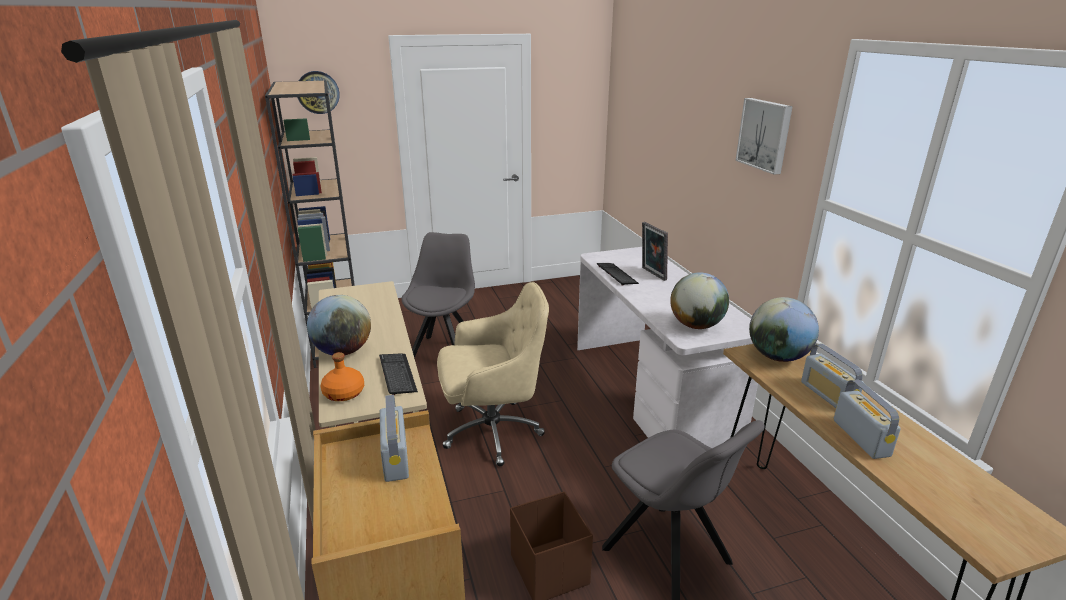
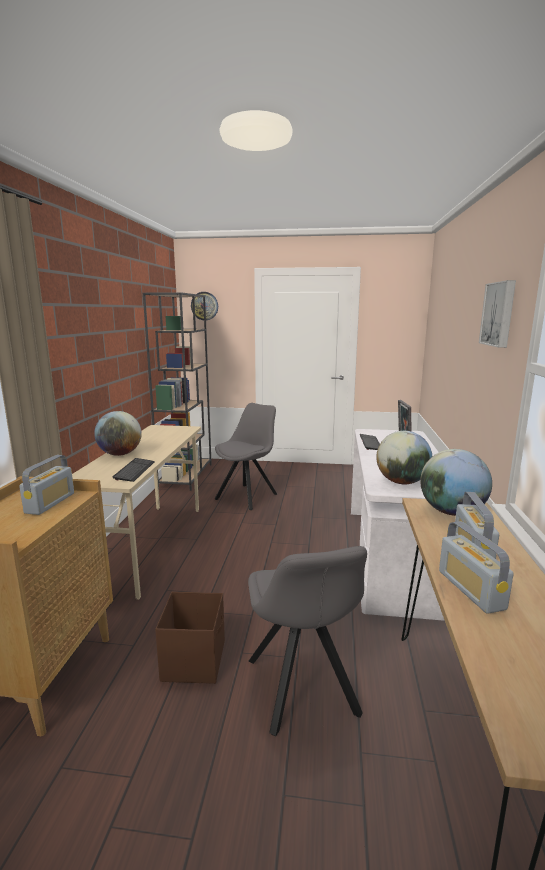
camera: 25 degrees right, 10 degrees down
(343, 393) = (89, 474): orange bottle -> none
(492, 432) = (237, 553): beige office chair -> none
(860, 437) = (470, 589): radio -> radio turned 150 degrees clockwise

